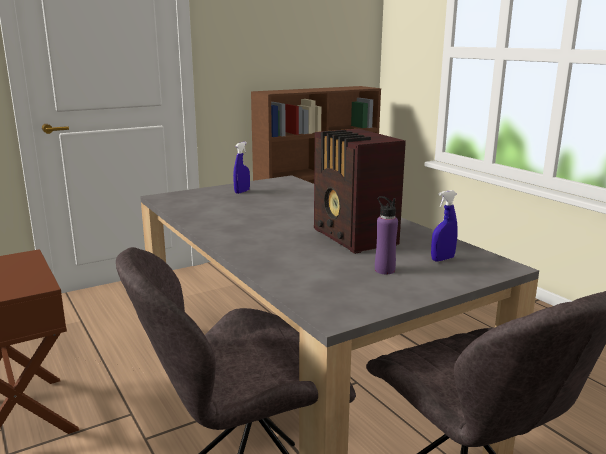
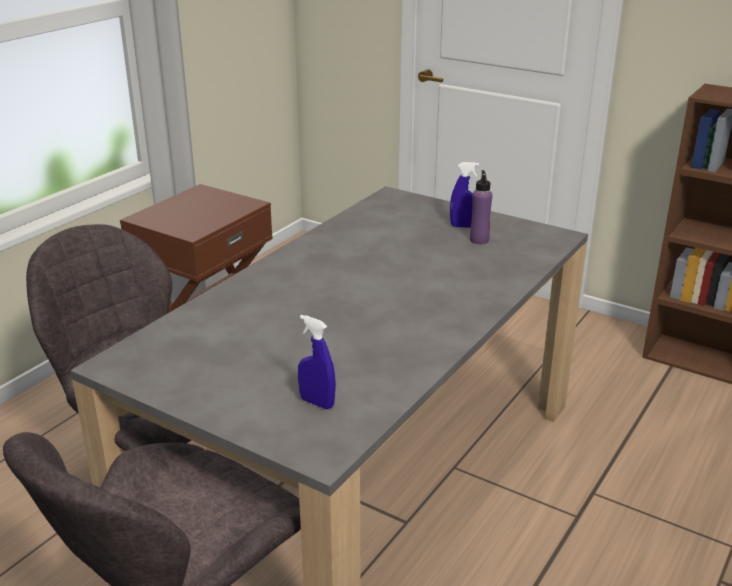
camera: 65 degrees right, 10 degrees up
(354, 238) = (348, 331): radio -> none
(384, 270) = (251, 369): purple bottle -> purple bottle (479, 240)

